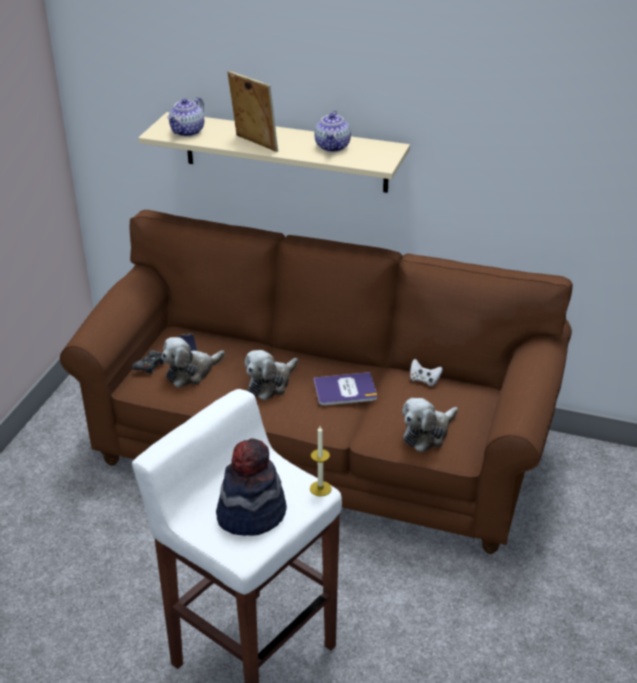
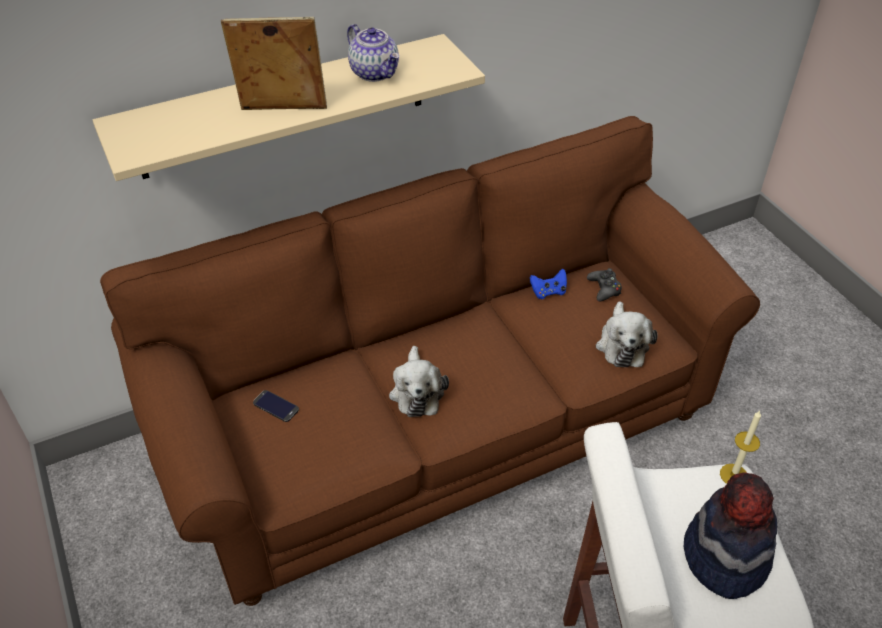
camera: 45 degrees left, 10 degrees up
(150, 365) = (268, 461): black game controller -> black game controller (604, 289)
(188, 132) = (170, 133): teapot -> none
(191, 372) = (325, 436): plush toy -> none
(345, 390) = (495, 349): book -> none
(424, 380) = (548, 292): white game controller -> blue game controller

